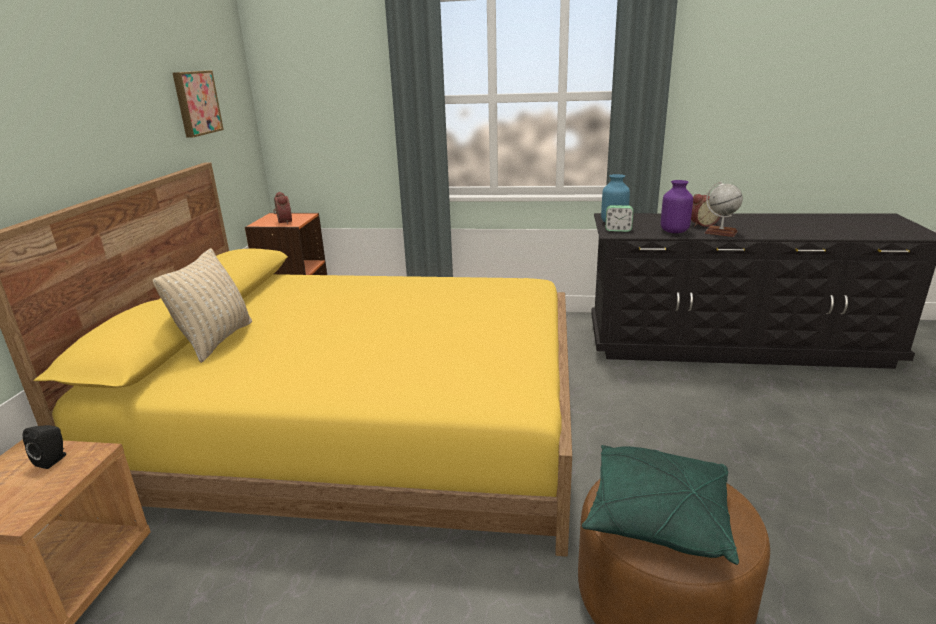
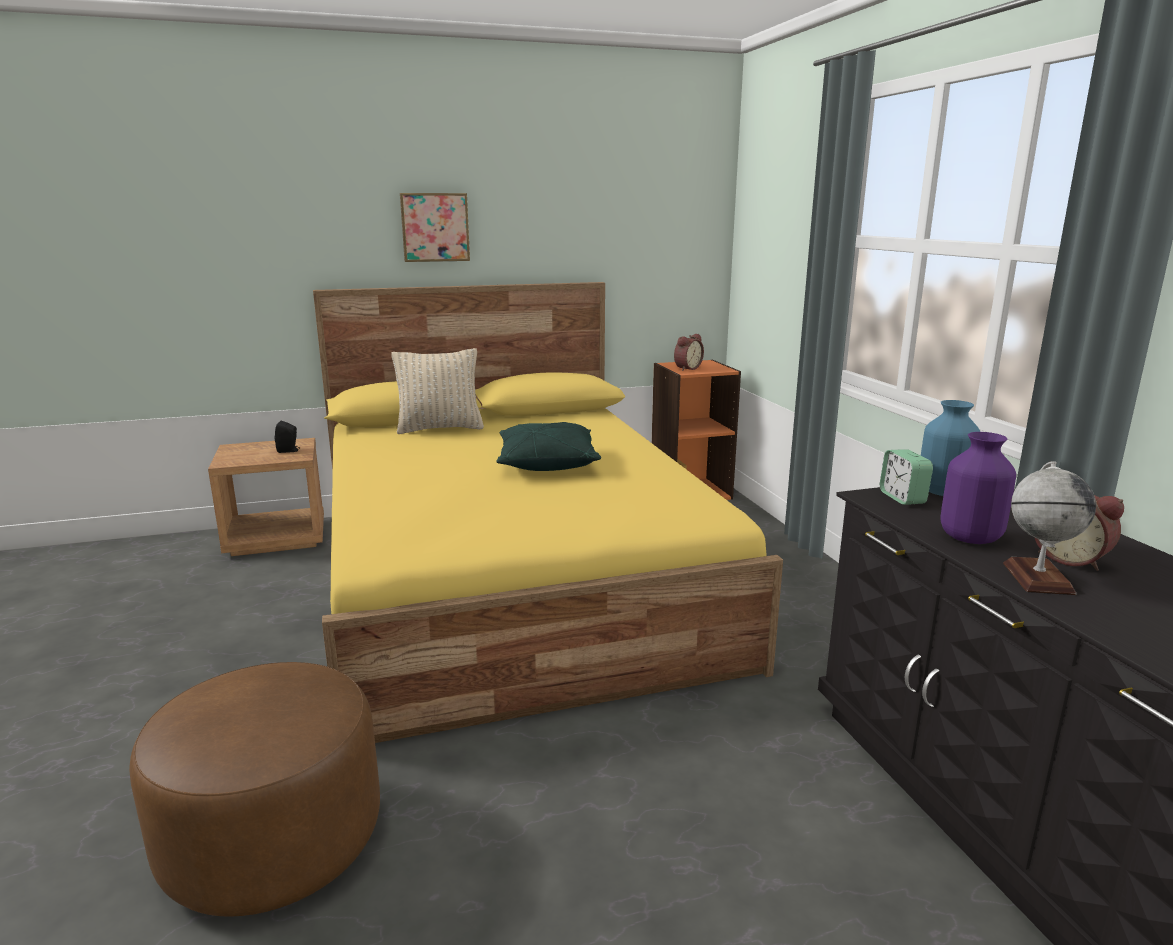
camera: 65 degrees right, 5 degrees down
(196, 103) = (615, 221): picture -> picture (435, 227)
(657, 517) = (233, 699): green pillow -> green pillow (547, 463)

